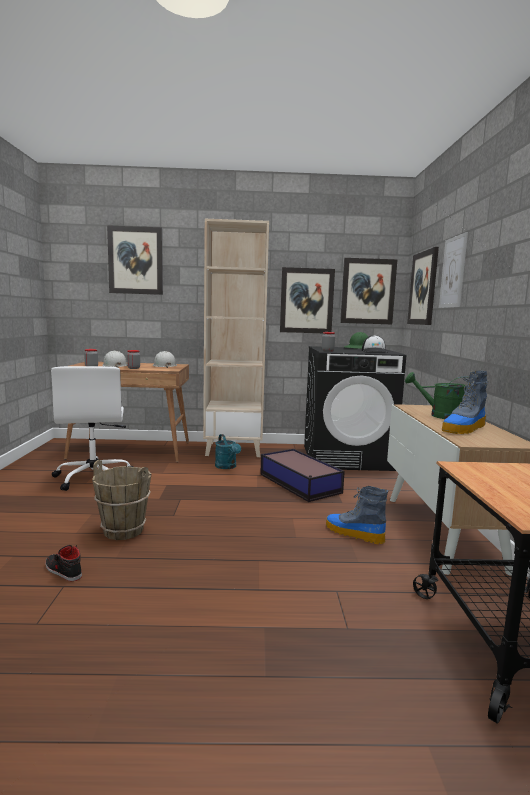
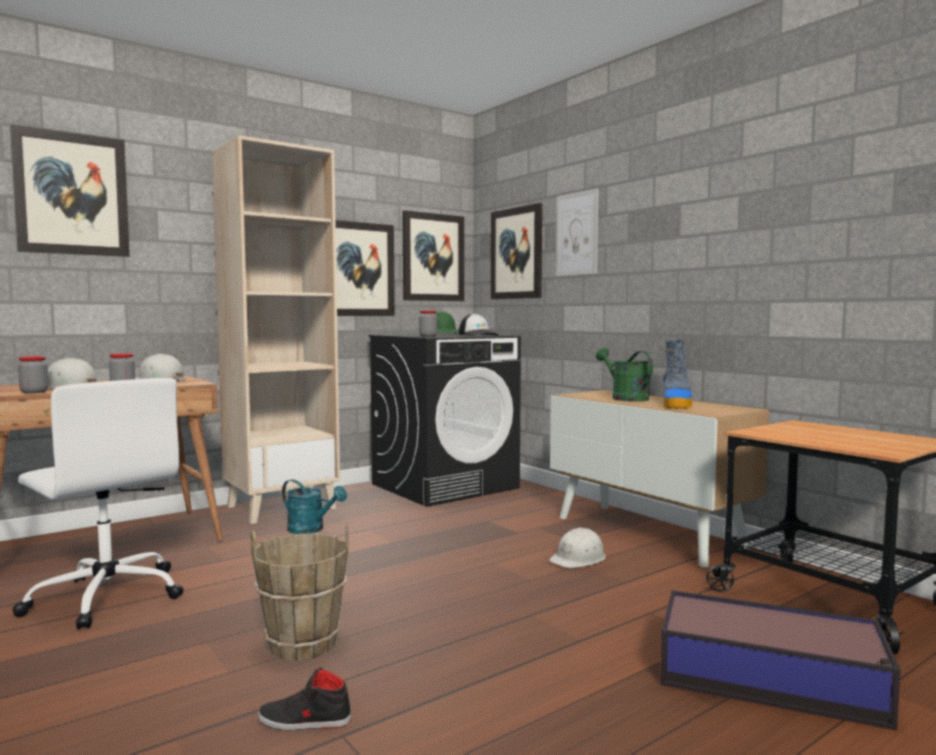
camera: 35 degrees left, 5 degrees down
(300, 483) = (440, 526): storage box -> storage box (772, 679)
(353, 533) = (578, 558): boot -> white hard hat
(440, 416) = (625, 398): green watering can -> green watering can turned 75 degrees clockwise

